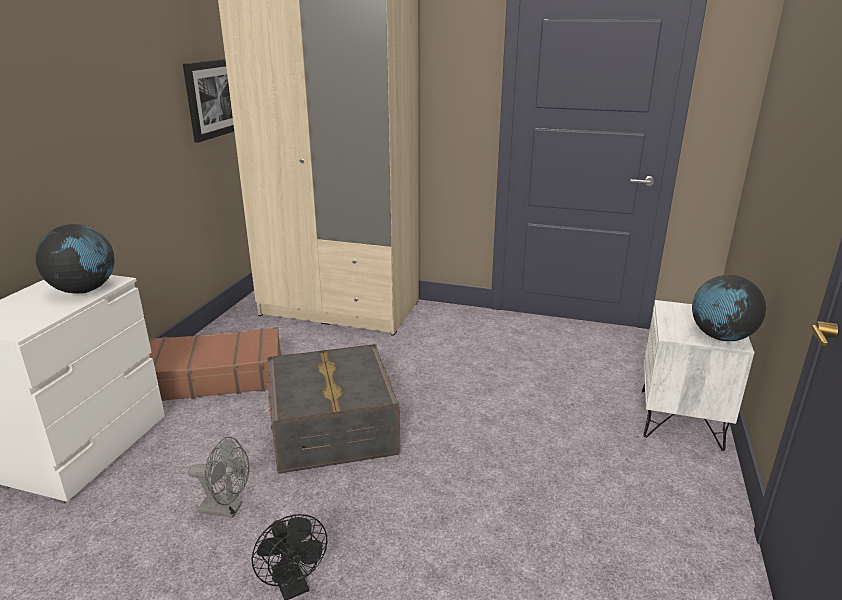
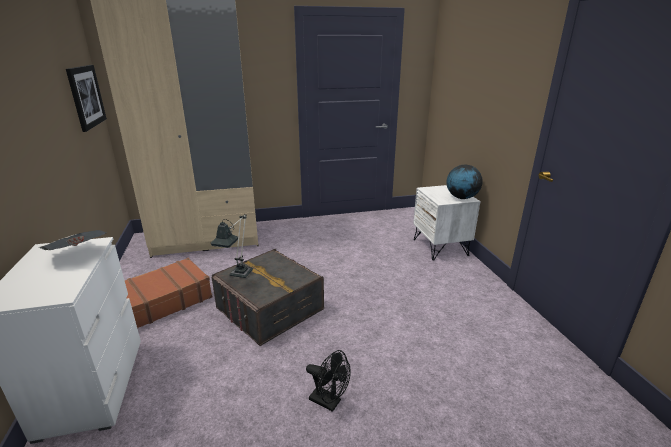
camera: 30 degrees left, 0 degrees up
(84, 290) = (78, 254): globe -> newspaper
(227, 508) = (245, 379): grey fan -> none
(296, 368) = (238, 276): none -> table lamp

